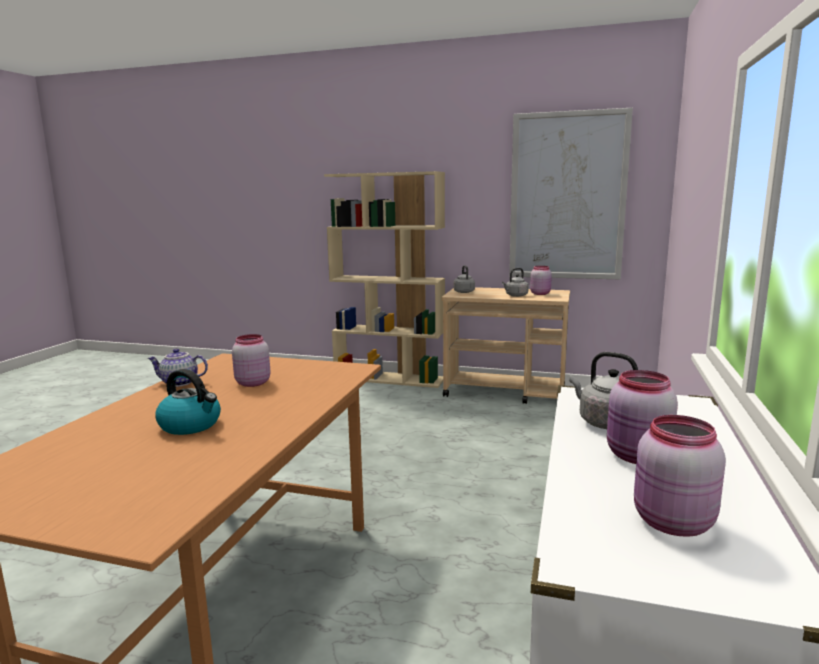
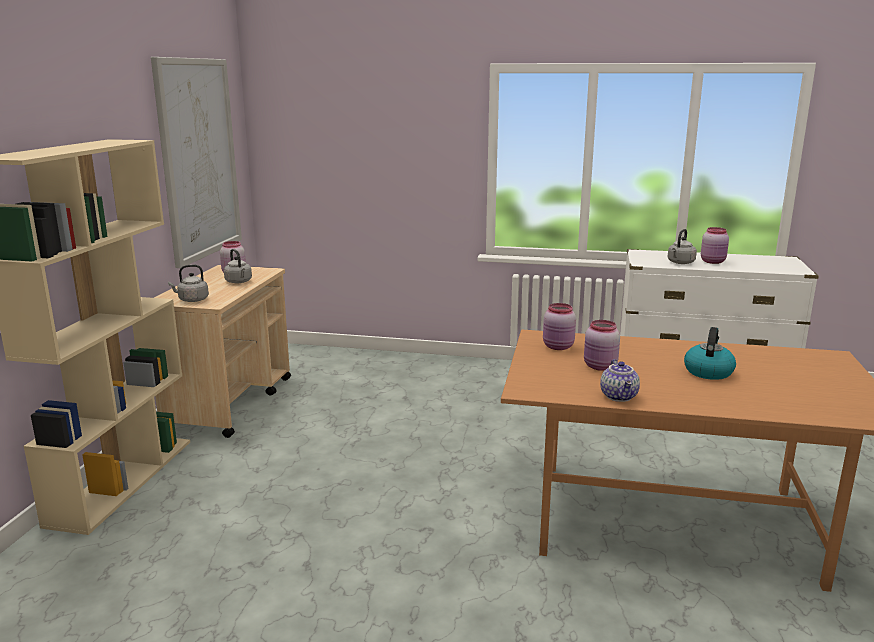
camera: 95 degrees left, 5 degrees up
(670, 523) = (762, 262): pink jar -> pink jar (558, 347)

